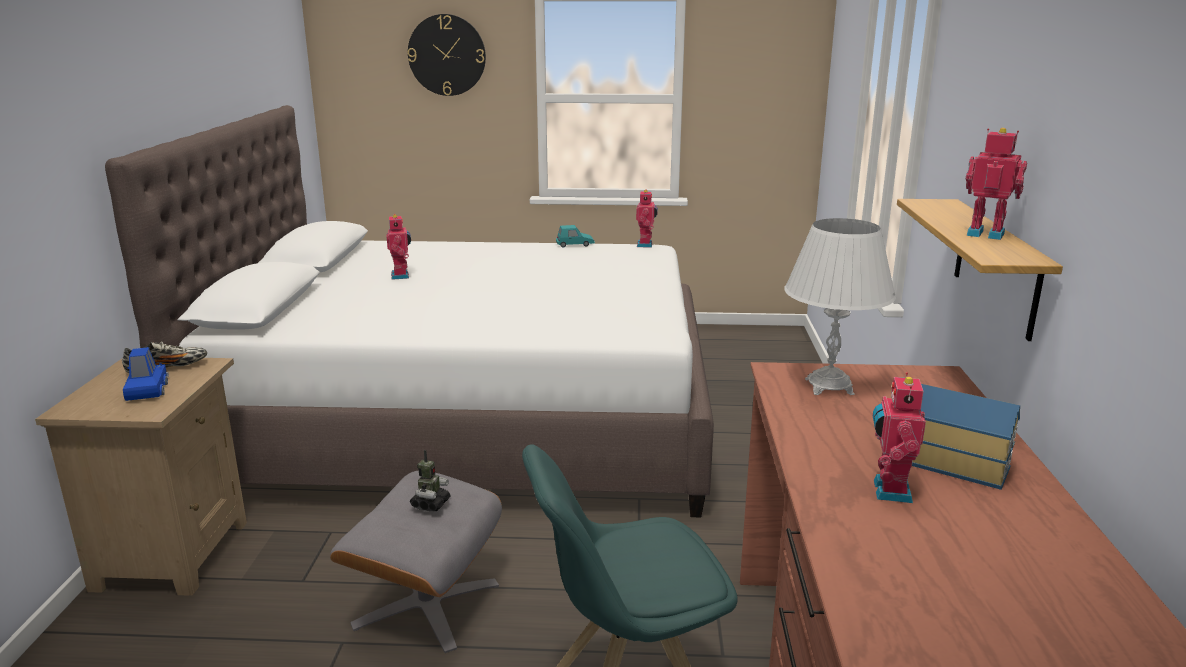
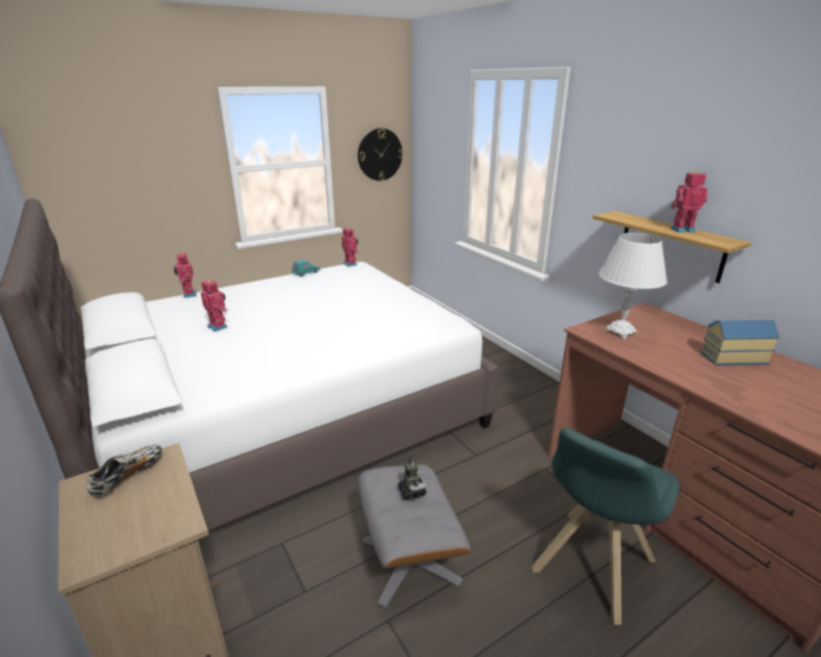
camera: 35 degrees left, 5 degrees up
(147, 391) = (144, 506): blue toy car -> none
(447, 55) = (150, 141): wall clock -> wall clock (380, 154)
(889, 491) = (742, 383): toy robot -> toy robot (188, 294)

